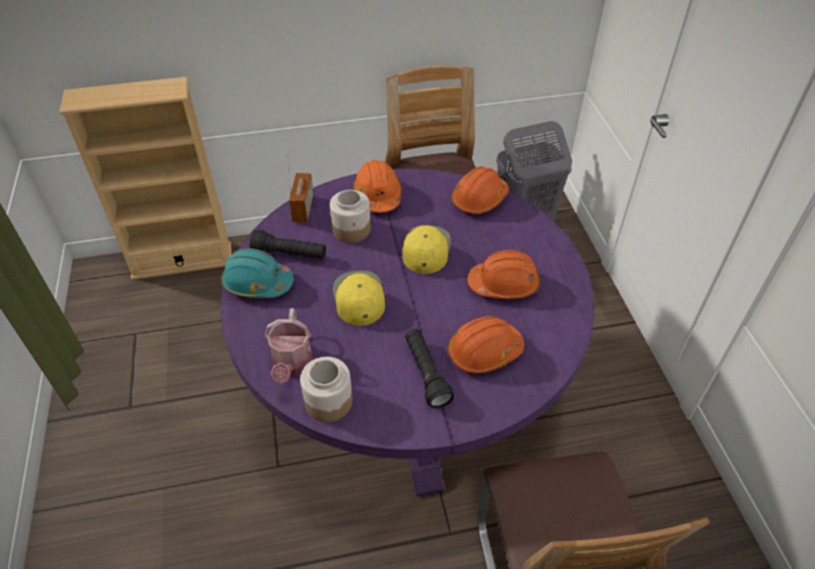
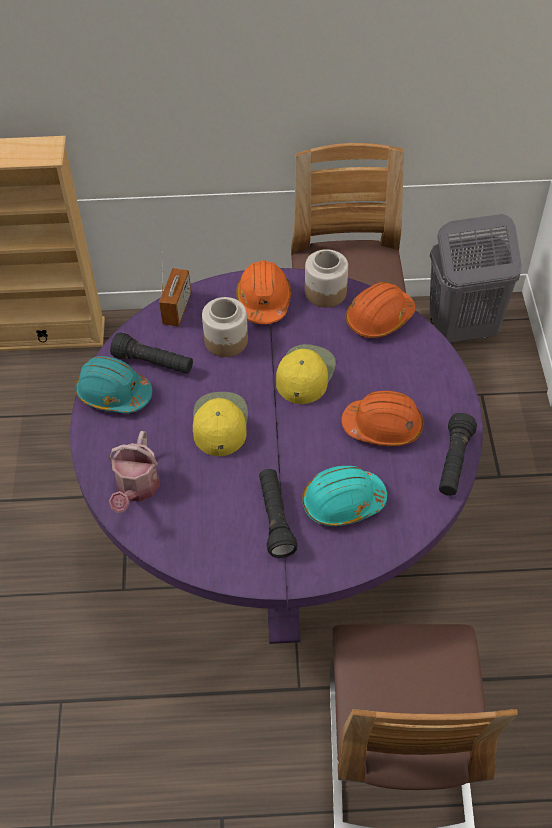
camera: 10 degrees right, 5 degrees up
(328, 401) = (167, 535): jar -> jar (325, 292)
(484, 352) = (342, 502): orange hard hat -> turquoise hard hat
(572, 307) = (454, 463): none -> black flashlight

